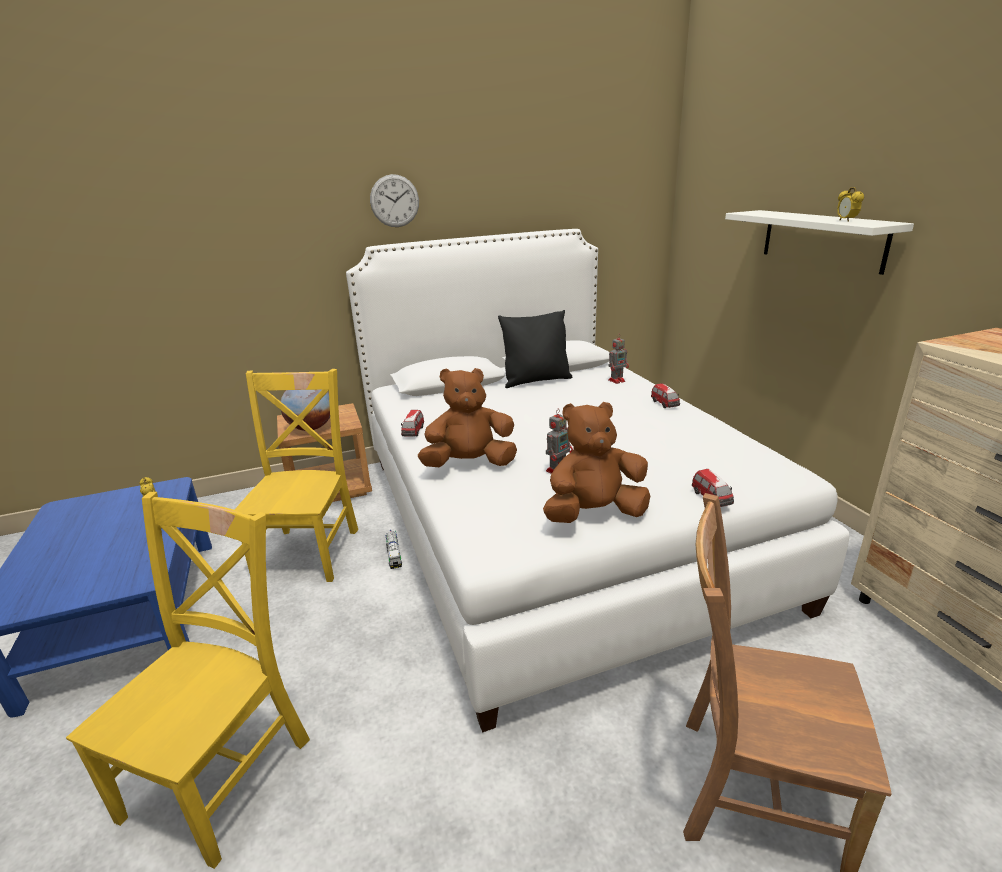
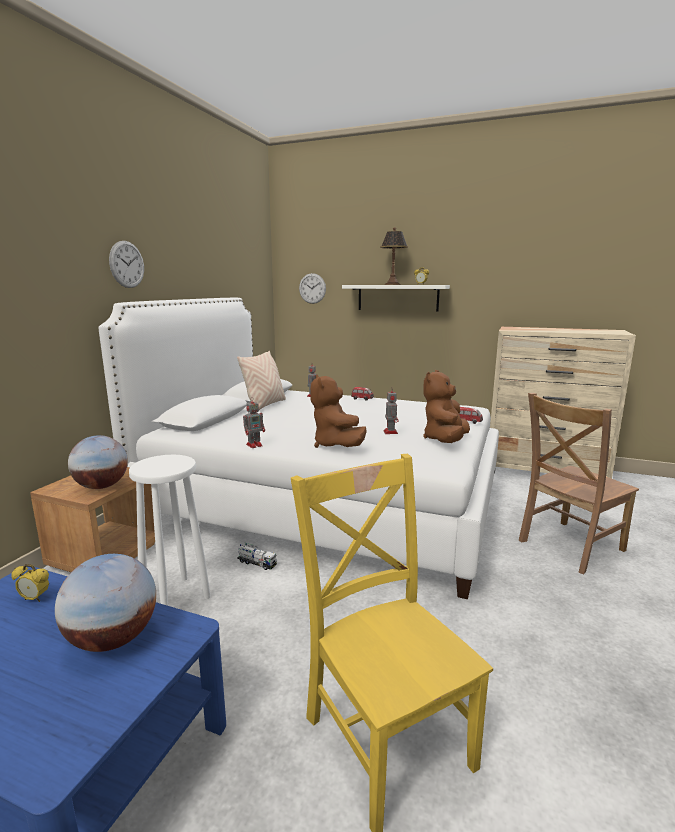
camera: 50 degrees left, 10 degrees down
(121, 557) = (113, 639): none -> globe
(310, 551) = (176, 597): yellow chair -> white stool
(413, 432) = (255, 445): toy car -> toy robot
(470, 464) = (336, 445): brown plush toy -> brown plush toy turned 45 degrees counterclockwise
(536, 381) = (265, 405): black pillow -> beige pillow
(713, 212) = (312, 288): none -> wall clock
(806, 216) = (392, 284): none -> table lamp

